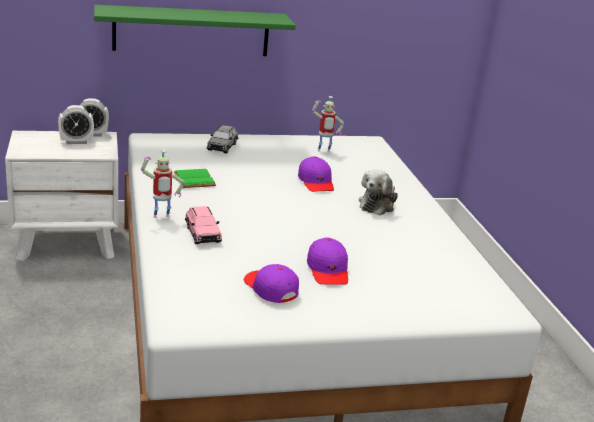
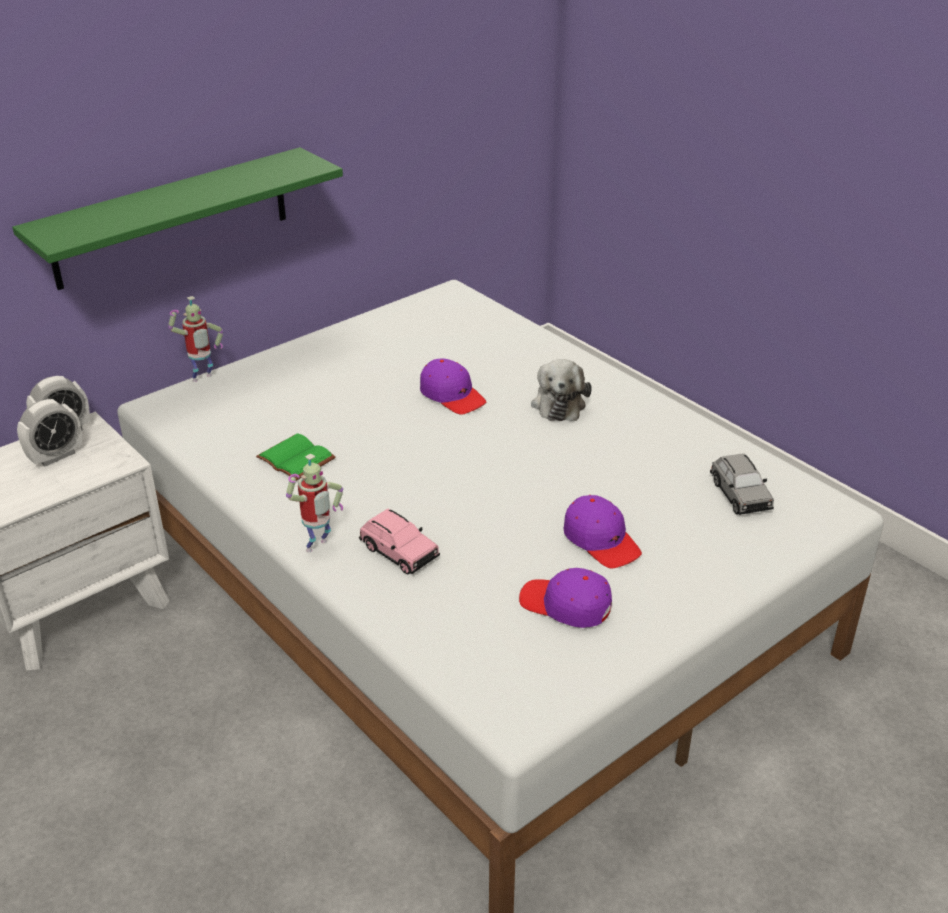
camera: 25 degrees left, 10 degrees up
(222, 146) = (274, 380): grey toy car -> grey toy car (740, 495)
(323, 151) = (411, 336): toy robot -> toy robot (203, 379)

